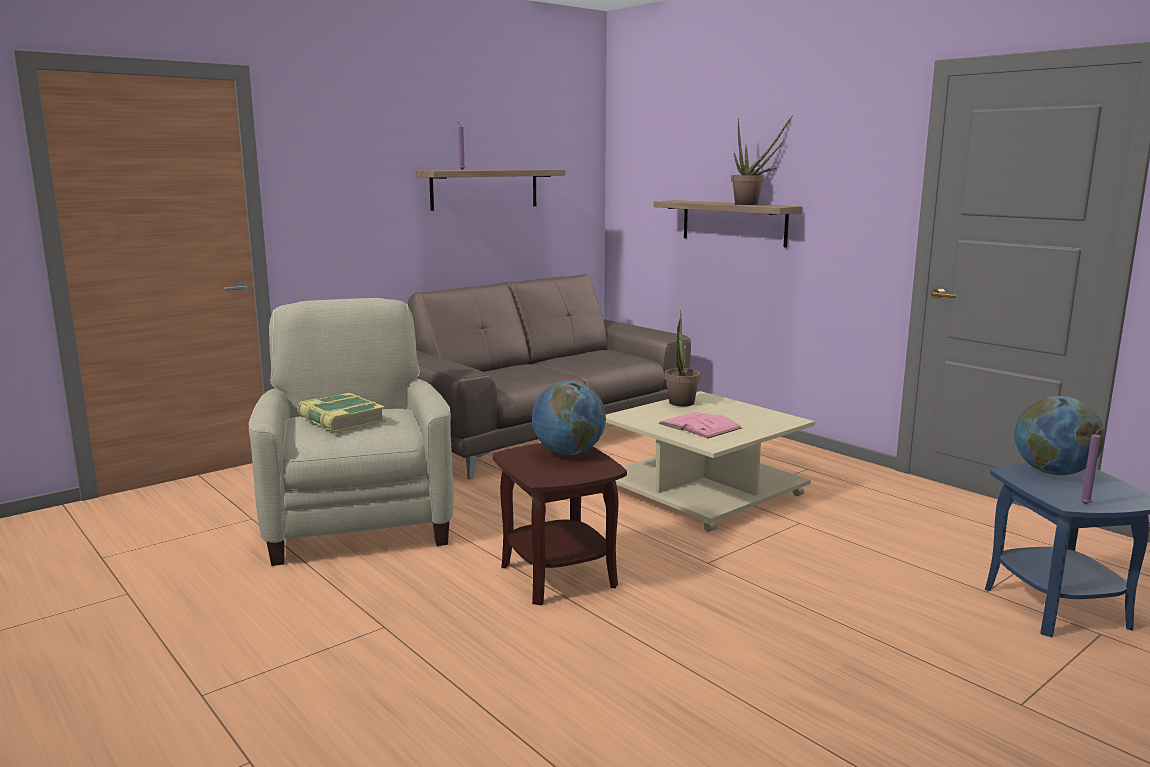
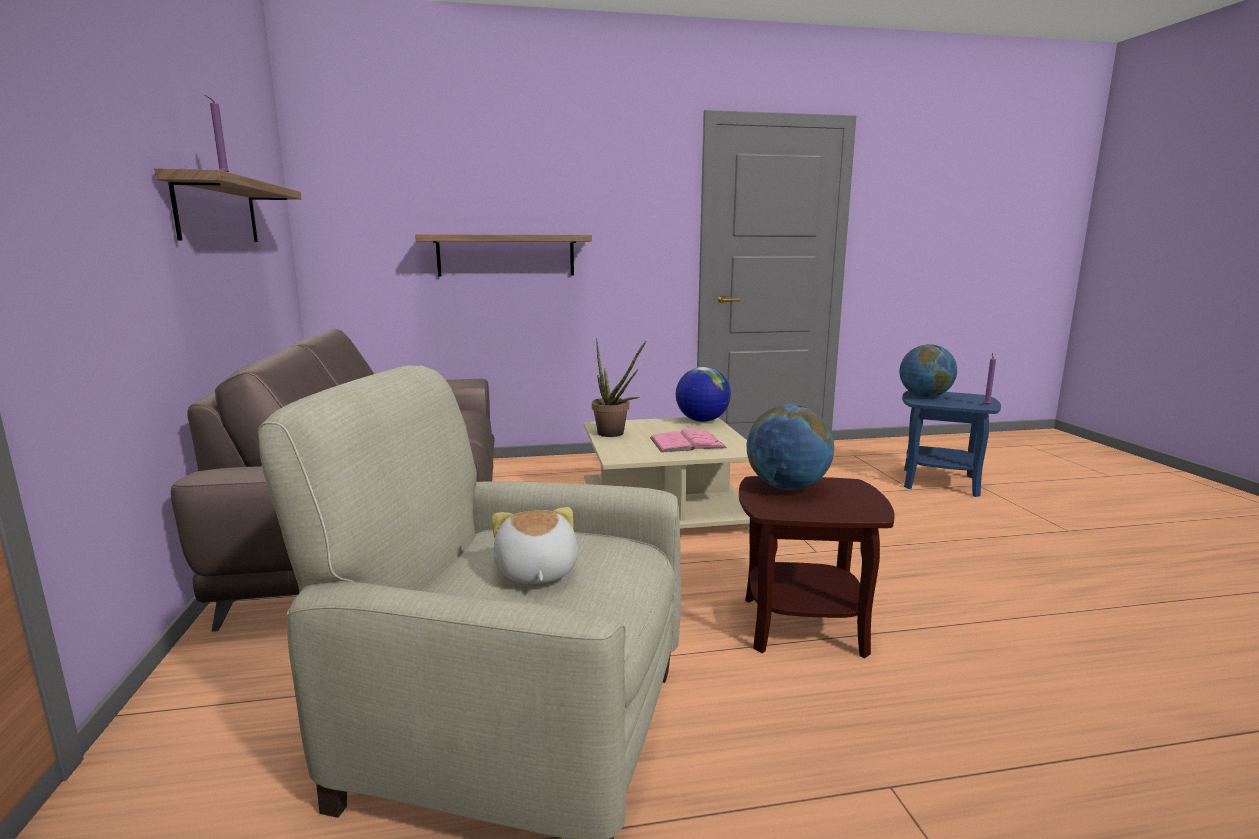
camera: 60 degrees left, 0 degrees up
(340, 420) = (535, 572): book -> plush toy
(751, 204) = (540, 234): potted plant -> none
(782, 419) = (701, 421): none -> globe

